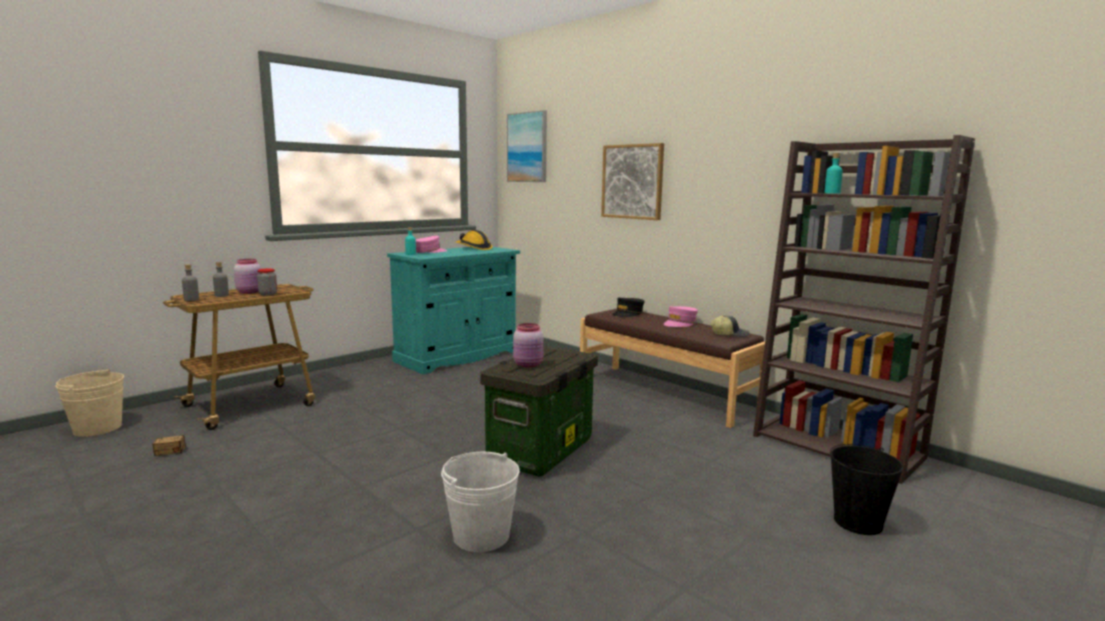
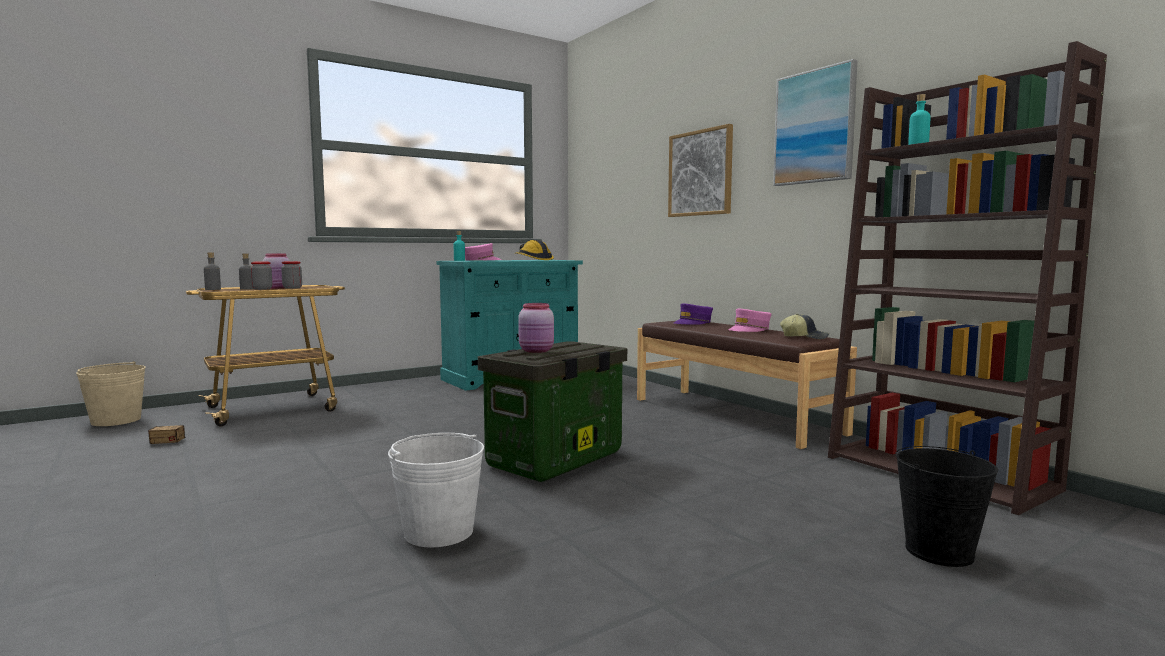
camera: 10 degrees right, 5 degrees down
(240, 297) = (262, 289): none -> jar
(527, 147) = (596, 151): picture -> picture (815, 127)
(628, 313) = (693, 323): black cap -> purple cap

